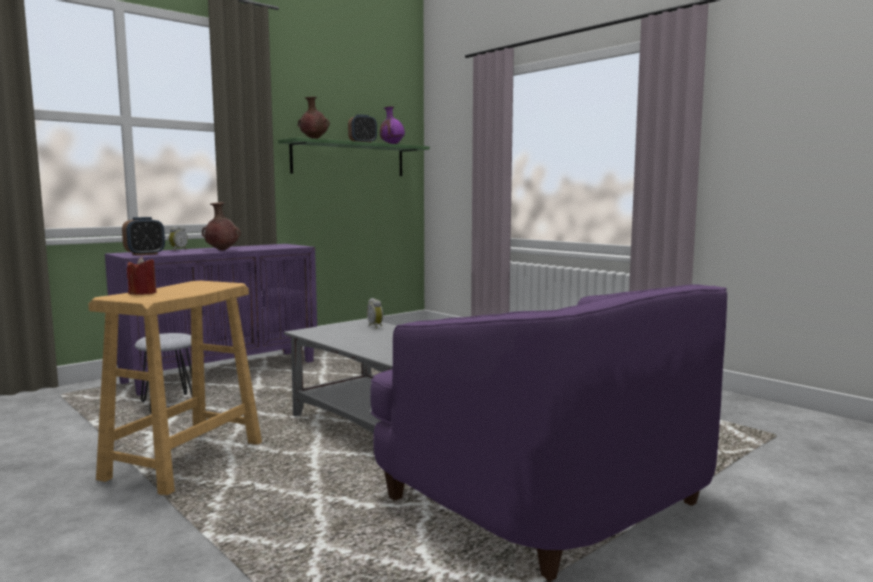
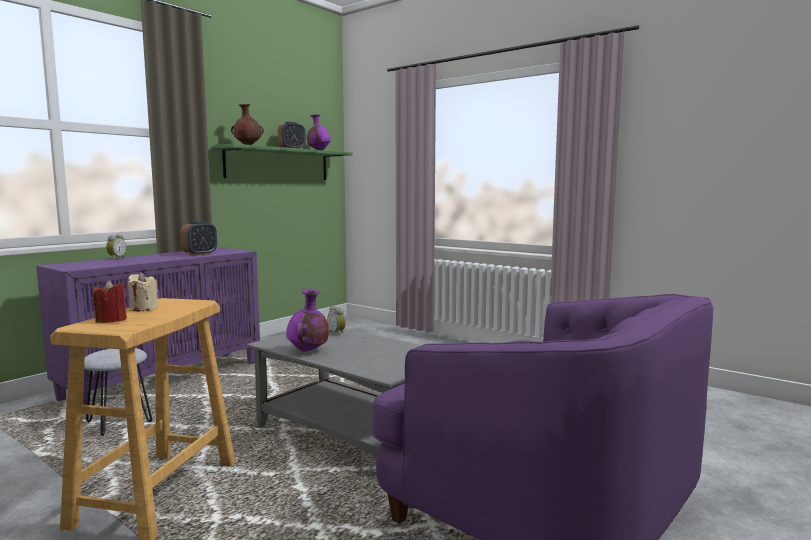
camera: 10 degrees left, 0 degrees up
(145, 254) = (84, 266): alarm clock -> alarm clock (200, 254)
(177, 287) = (144, 308): none -> beige candle
(221, 250) = (164, 258): brown vase -> none
(337, 339) = (308, 351): none -> purple vase

